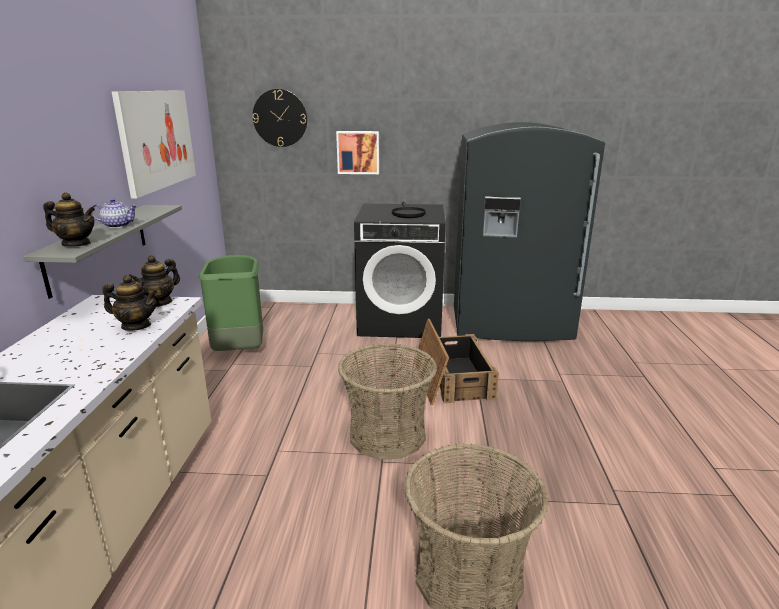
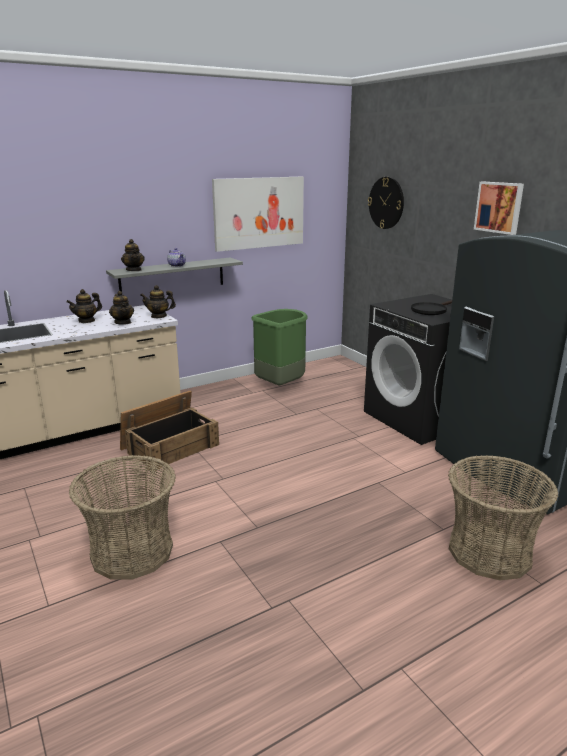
camera: 55 degrees right, 0 degrees up
(65, 347) = (87, 320): none -> teapot
(358, 152) = (435, 242): picture -> picture (499, 207)
(387, 435) = (247, 472): basket -> basket (489, 552)
(451, 379) = (359, 471): crate -> crate (170, 446)

